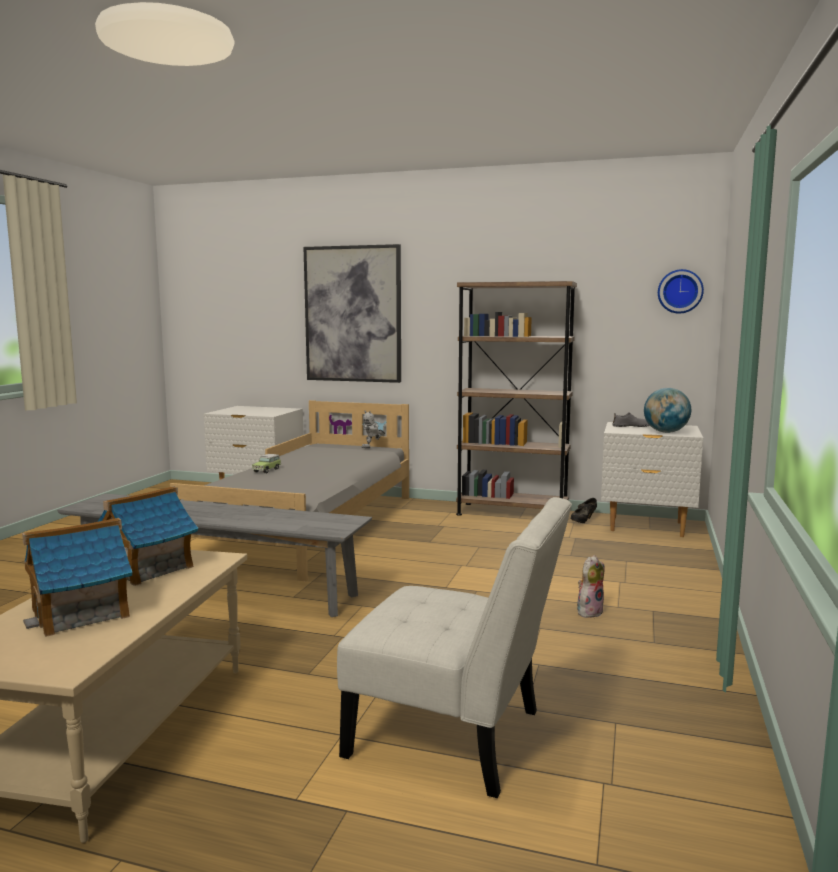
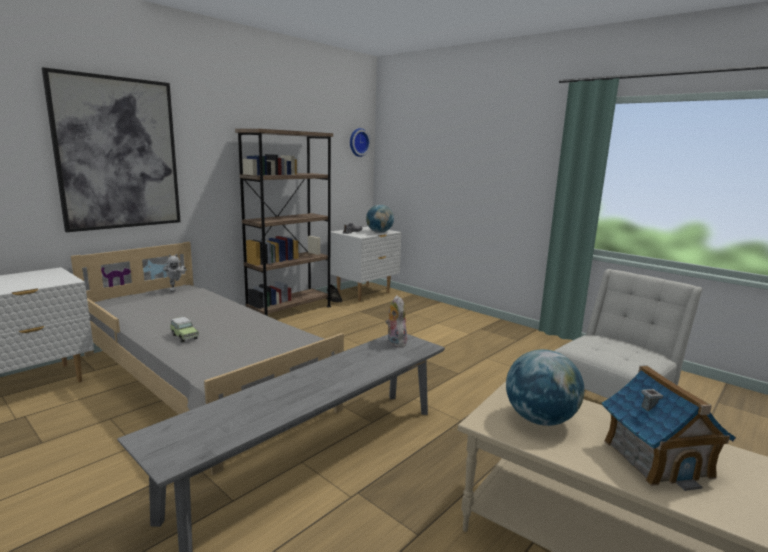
camera: 65 degrees left, 5 degrees up
(147, 568) = (540, 419): toy house -> globe
(589, 611) = (472, 341): plush toy -> plush toy (395, 342)

